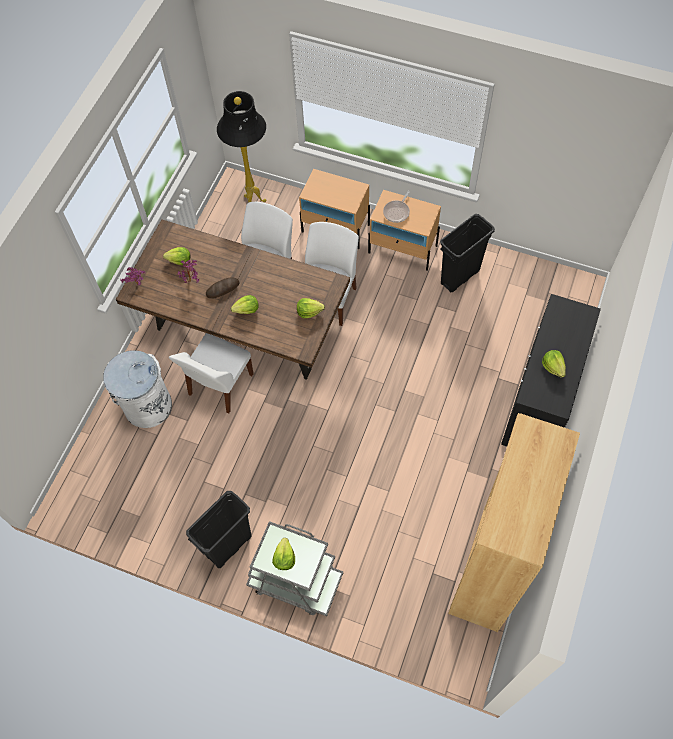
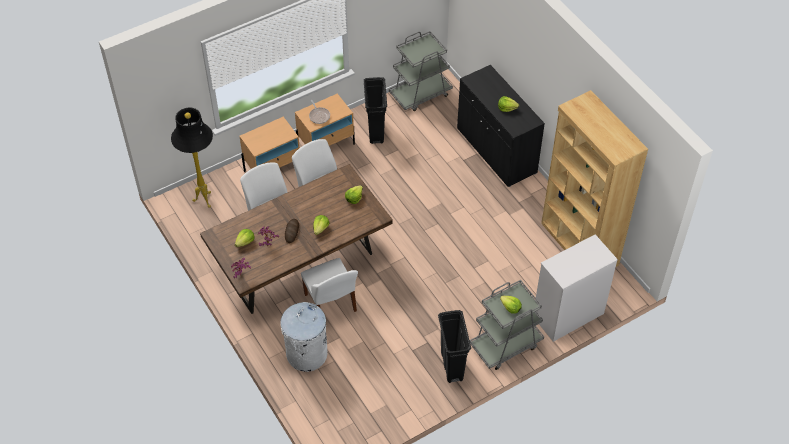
camera: 55 degrees left, 10 degrees down
(383, 620) = (567, 315): none -> white dresser
(546, 281) = (420, 94): none -> grey cart

